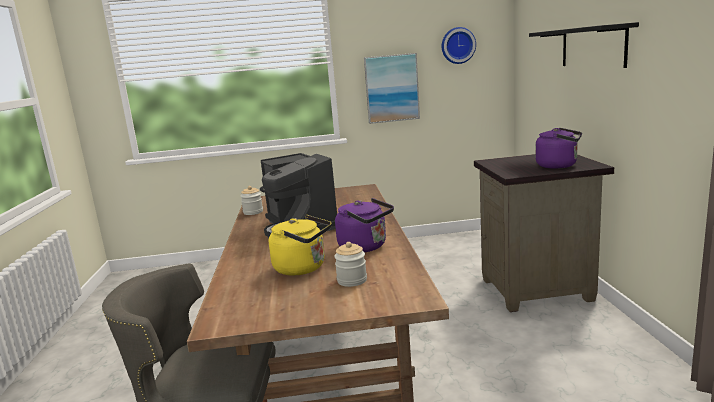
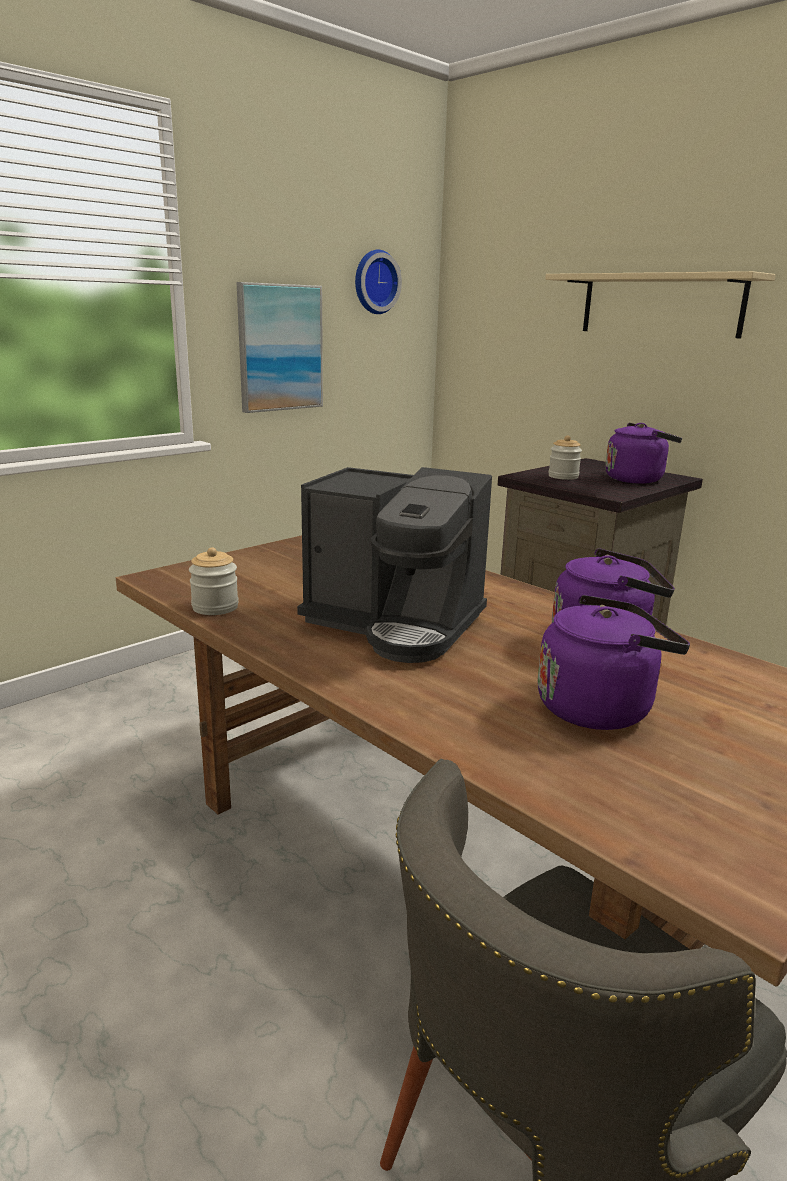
camera: 40 degrees left, 5 degrees up
(303, 268) = (599, 707): yellow kettle -> purple kettle
(352, 280) = (731, 711): jar -> jar (563, 476)
(592, 47) = (660, 305): black shelf -> beige shelf

